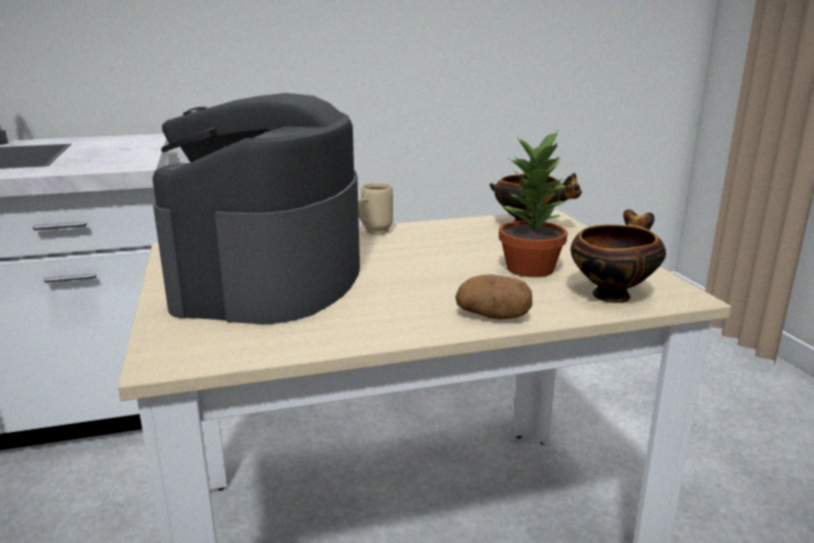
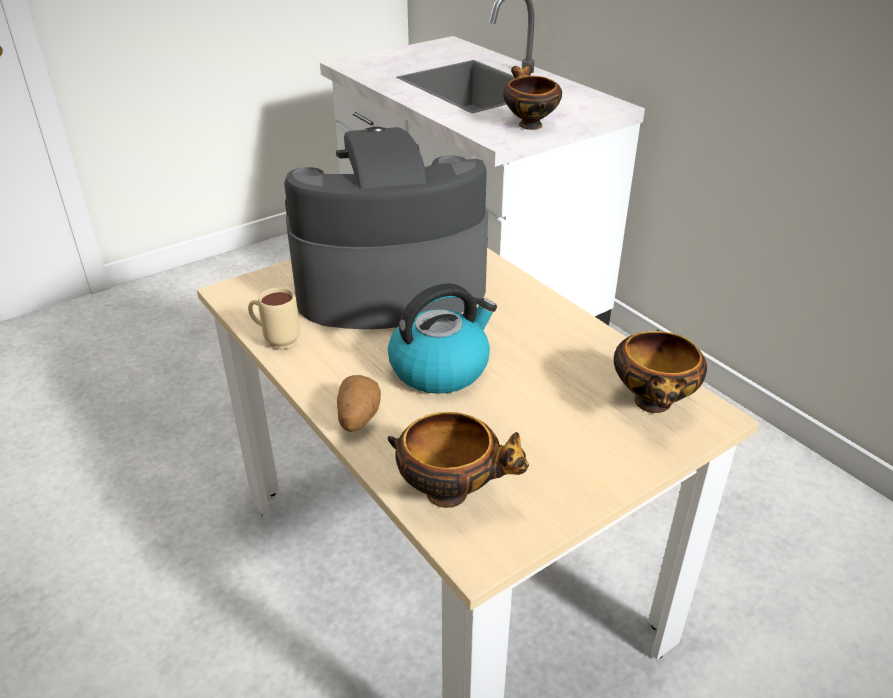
camera: 70 degrees right, 15 degrees up
(123, 156) = (529, 124): none -> bowl
(373, 233) = (537, 305): beige mug -> beige mug (276, 341)
(437, 275) = (440, 368): none -> kettle
(531, 269) = (496, 425): potted plant -> none

